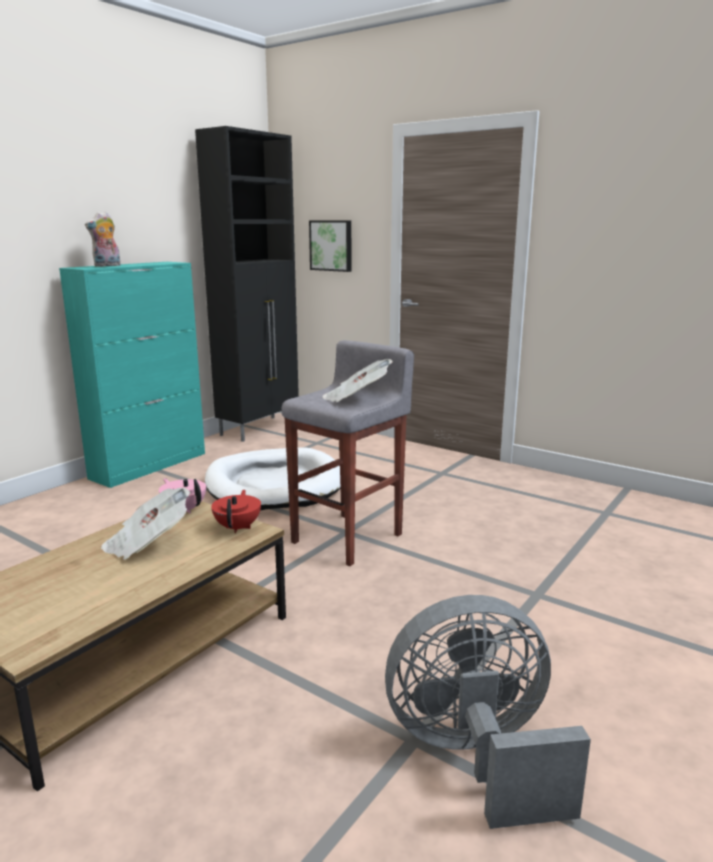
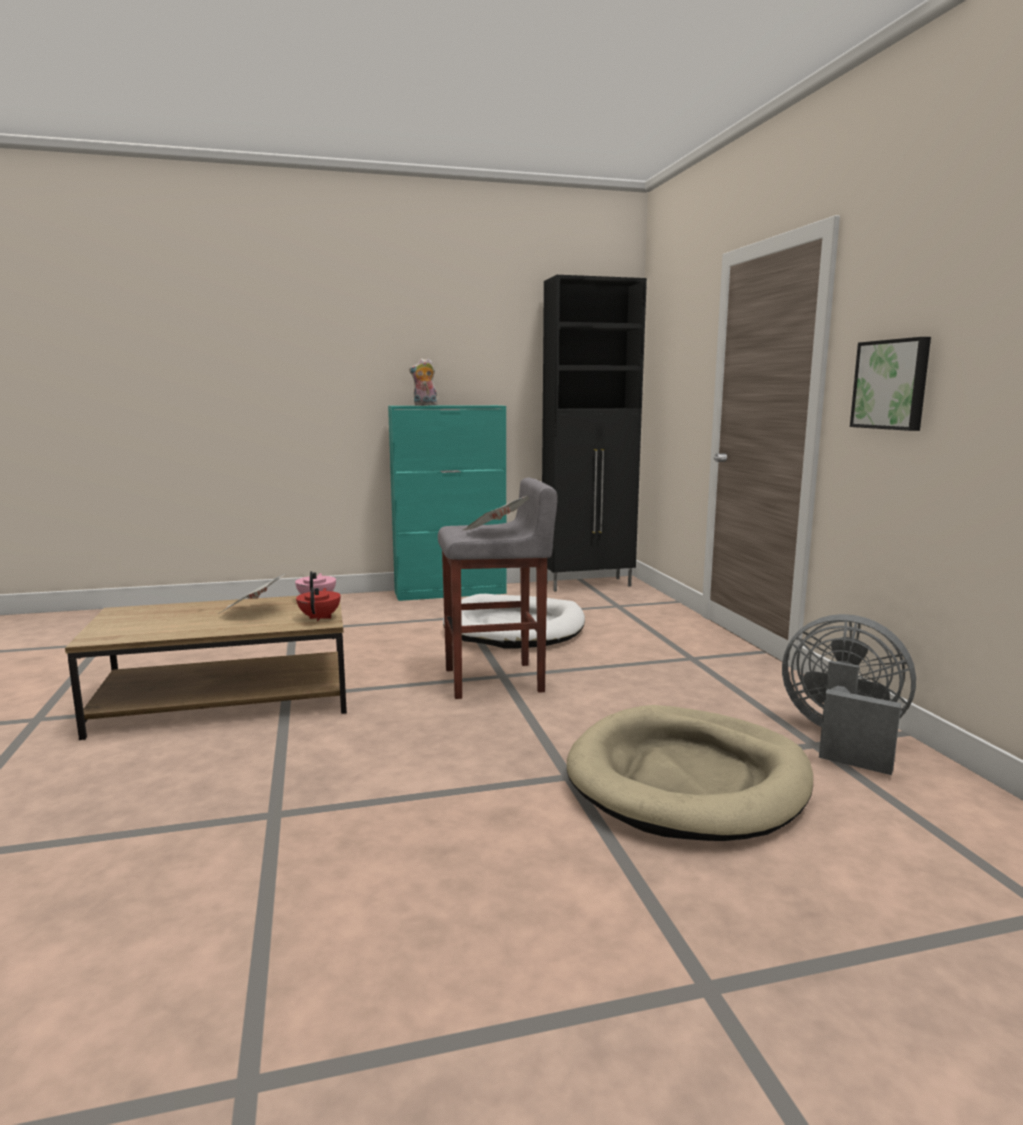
camera: 40 degrees right, 5 degrees down
(238, 527) = (320, 618): red teapot -> red teapot turned 45 degrees counterclockwise
(331, 245) = (675, 393): picture -> picture (892, 384)
(476, 757) = (287, 844): grey fan -> grey fan (842, 739)
(596, 564) = (688, 779): none -> beige dog bed

